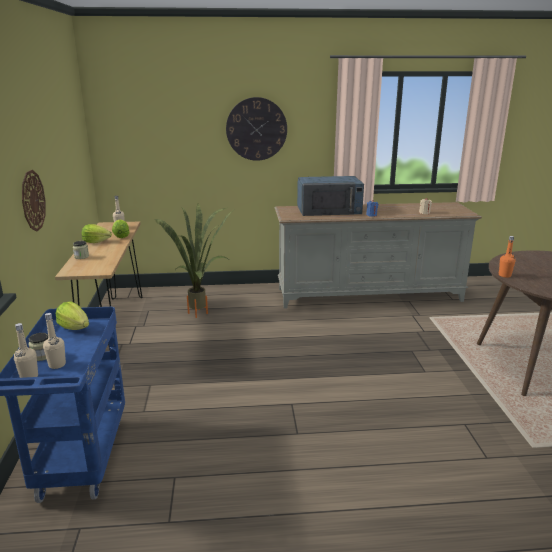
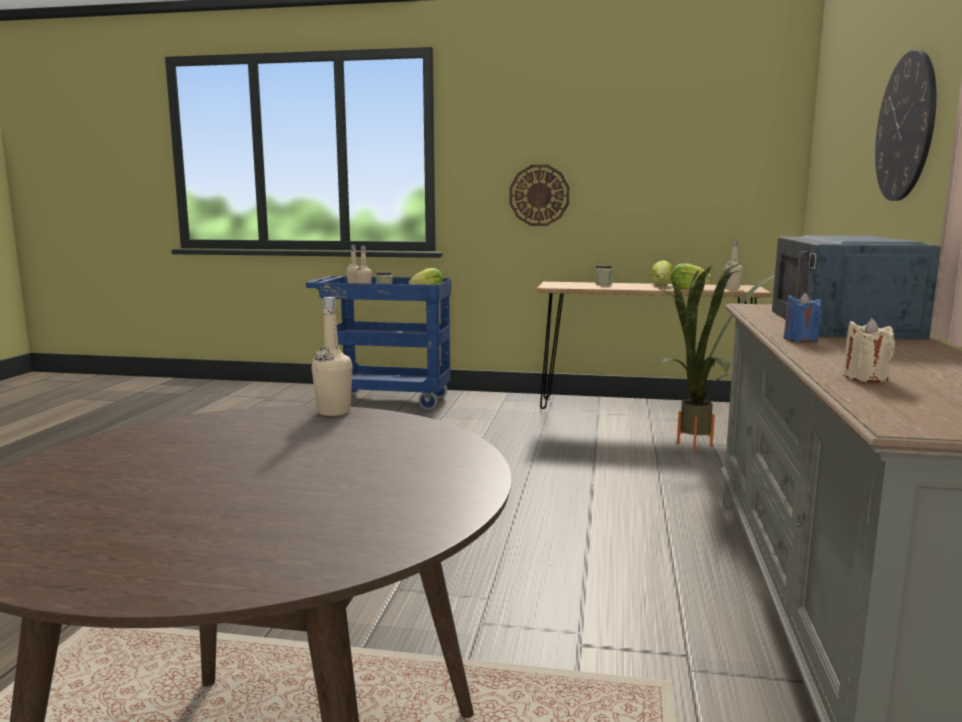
camera: 105 degrees right, 10 degrees down
(504, 275) = (334, 412): orange bottle -> beige bottle

